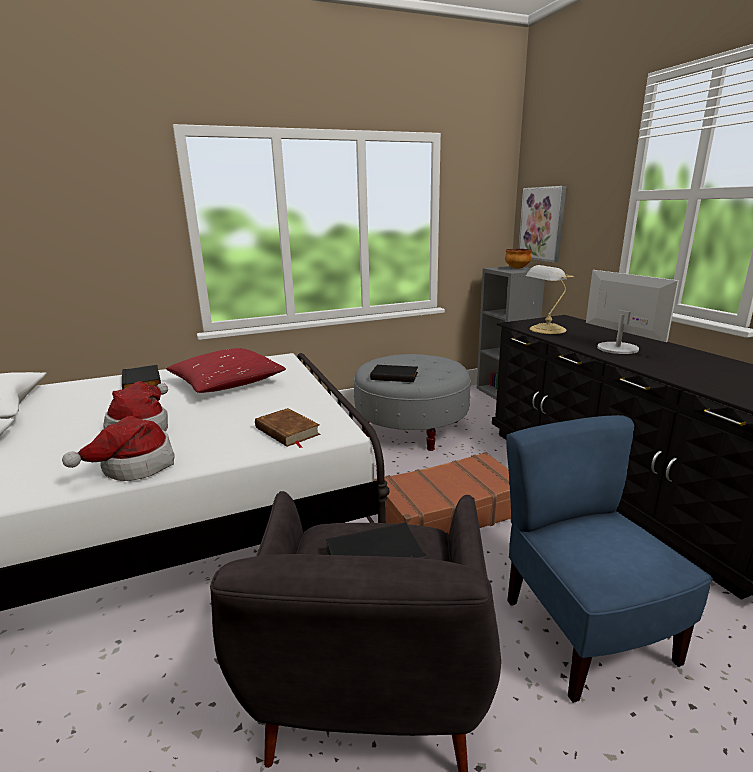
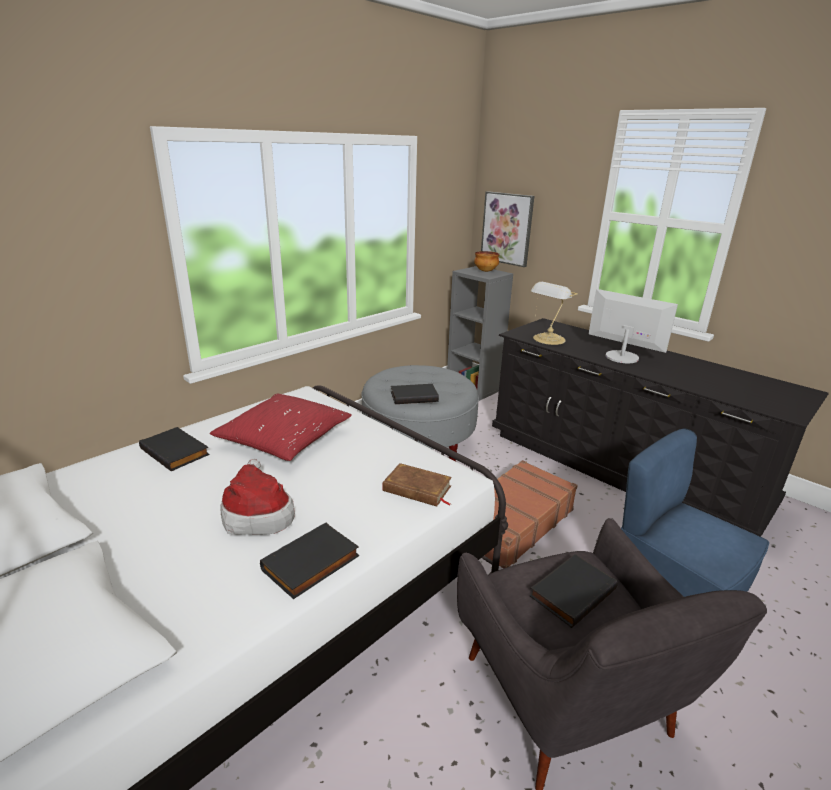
camera: 25 degrees left, 5 degrees up
(135, 466) = (311, 564): hat -> black book

